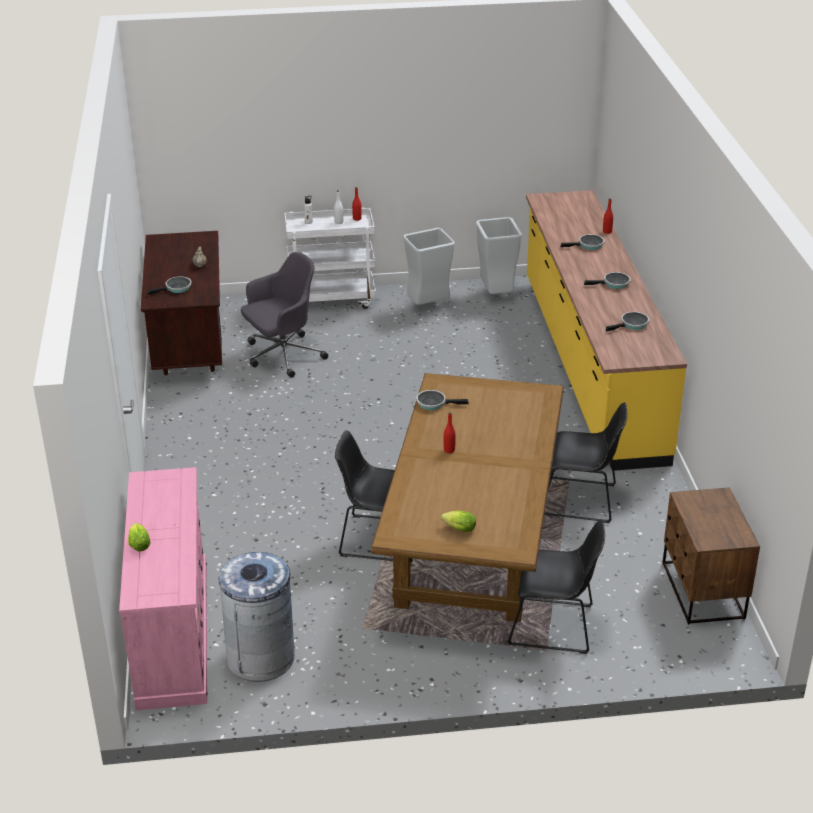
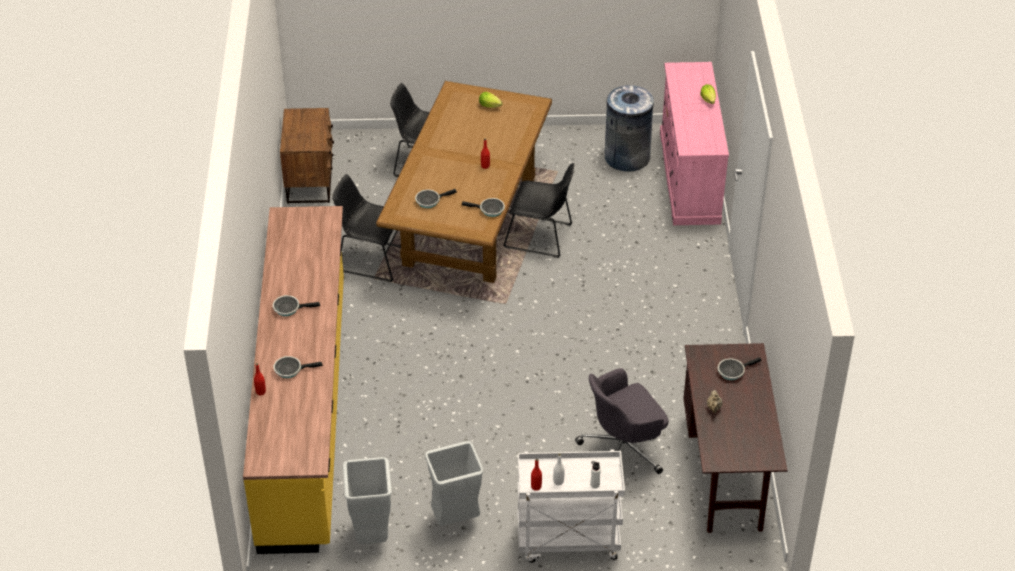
camera: 175 degrees left, 10 degrees up
(632, 325) = (295, 253): frying pan -> frying pan (429, 200)

